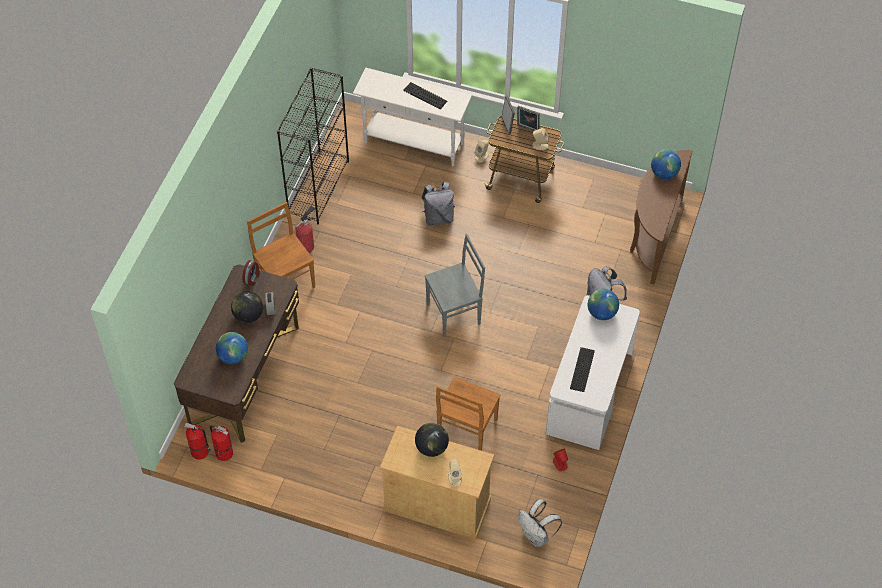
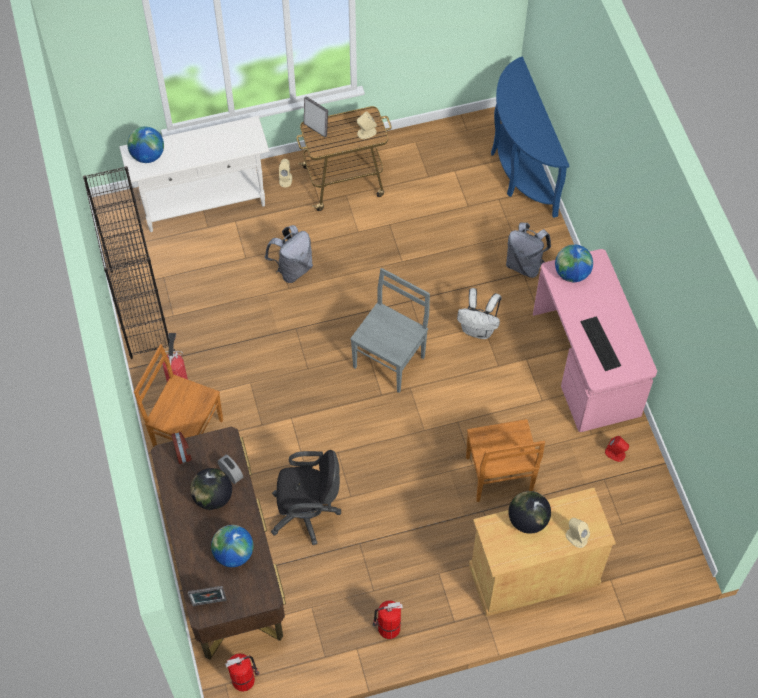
camera: 35 degrees left, 5 degrees up
(223, 453) = (270, 664): fire extinguisher -> fire extinguisher (387, 628)
(321, 376) = (308, 513): none -> black office chair
(425, 95) = (210, 143): keyboard -> none
(527, 129) = (340, 122): picture frame -> picture frame (209, 604)
(537, 536) = (653, 542): white backpack -> white backpack (478, 329)
(590, 394) = (586, 365): white desk -> pink desk
(653, 237) = (519, 169): brown console table -> blue console table
(664, 173) = (515, 94): globe -> globe (148, 156)

